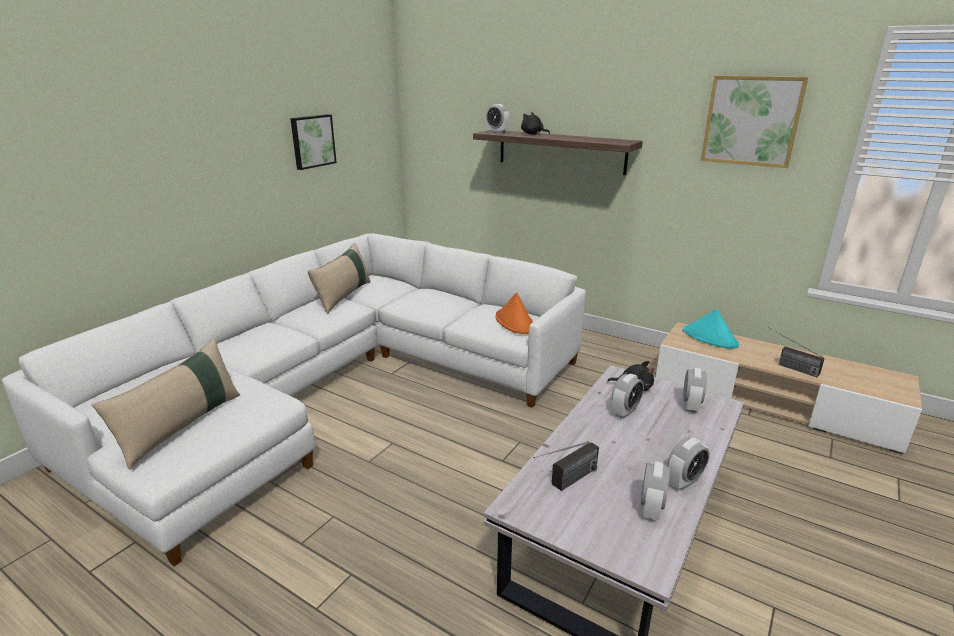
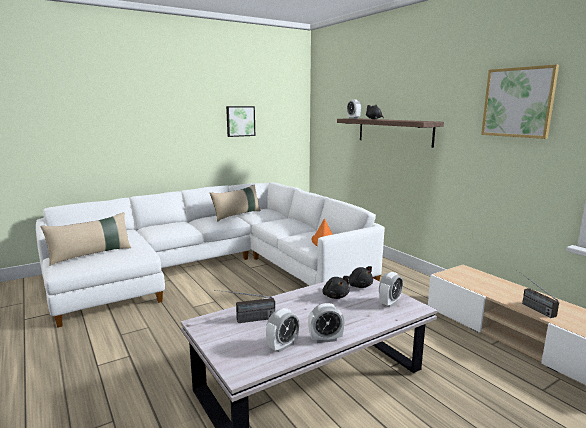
camera: 25 degrees right, 10 degrees down
(625, 411) = (335, 296): alarm clock -> black plush toy
(710, 338) = (479, 277): turquoise hat -> none

